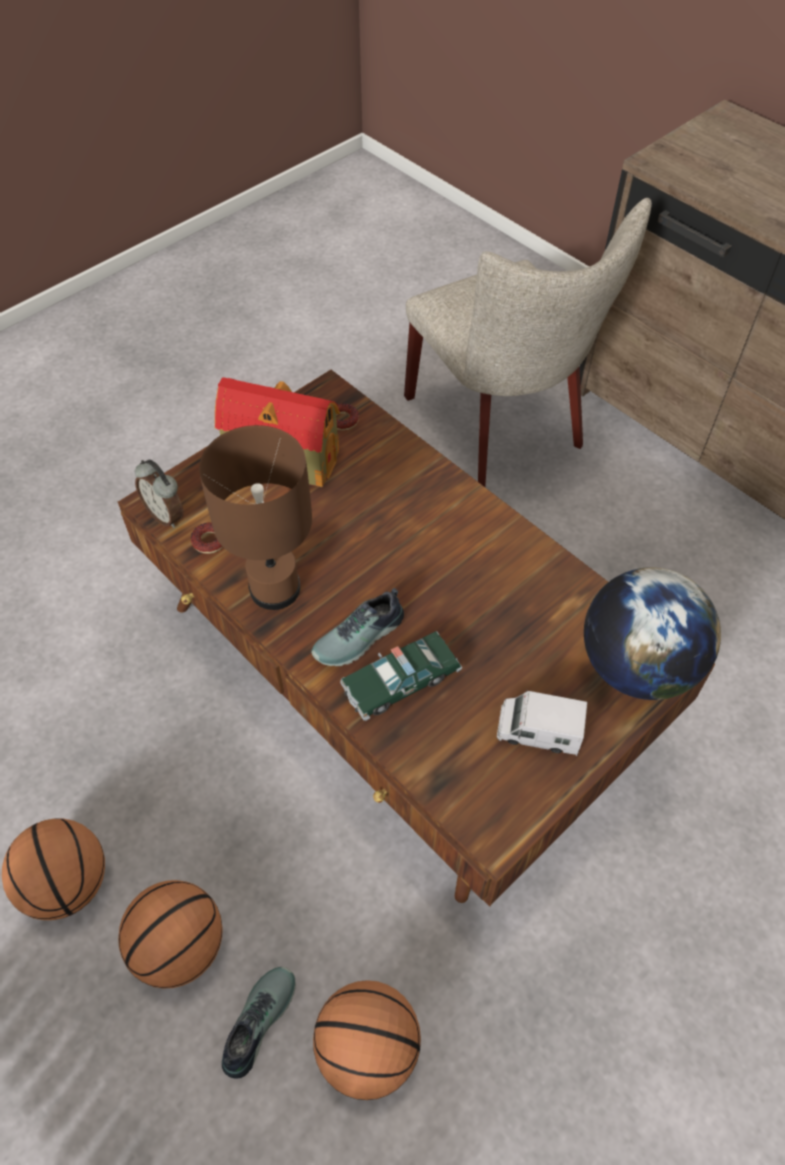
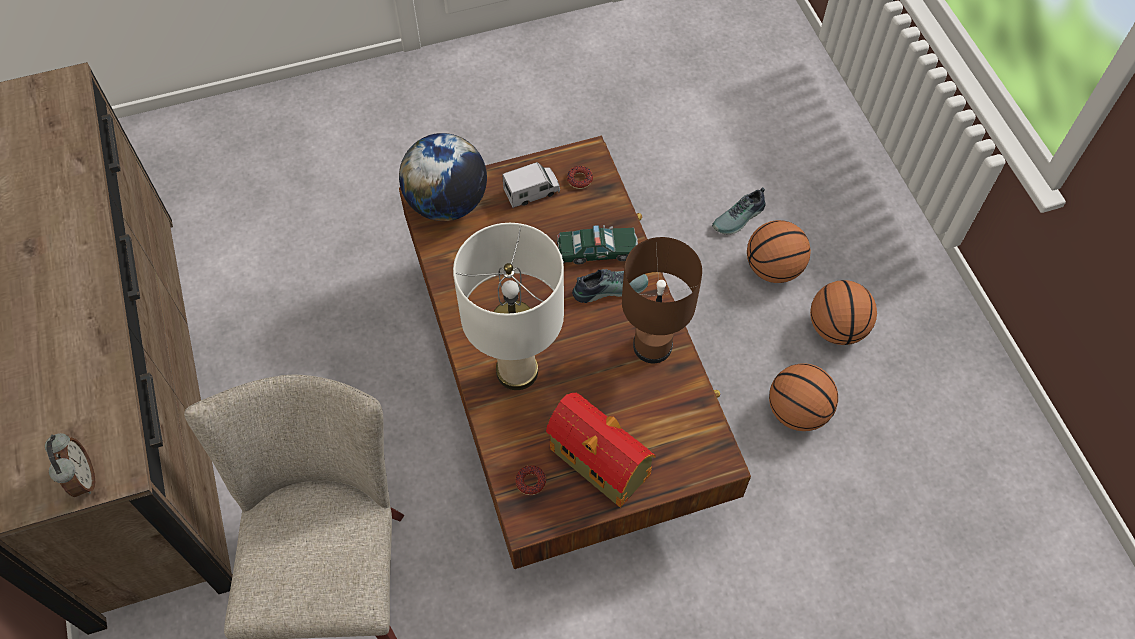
camera: 155 degrees left, 5 degrees up
(166, 515) = (713, 444): alarm clock -> alarm clock (82, 478)
(209, 541) = (687, 405): donut -> donut (580, 179)
(368, 1047) = (684, 185): basketball -> basketball (797, 411)
(415, 505) = (517, 372): none -> white table lamp
(538, 731) = (532, 192): toy truck -> toy truck turned 60 degrees counterclockwise

